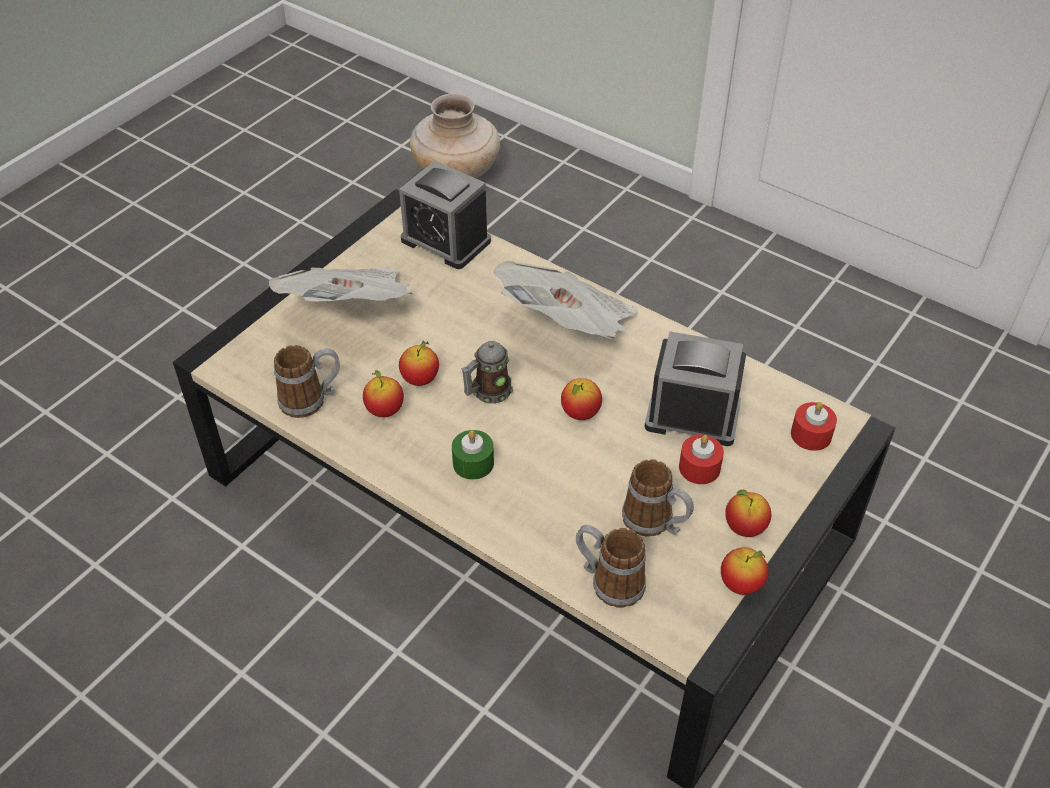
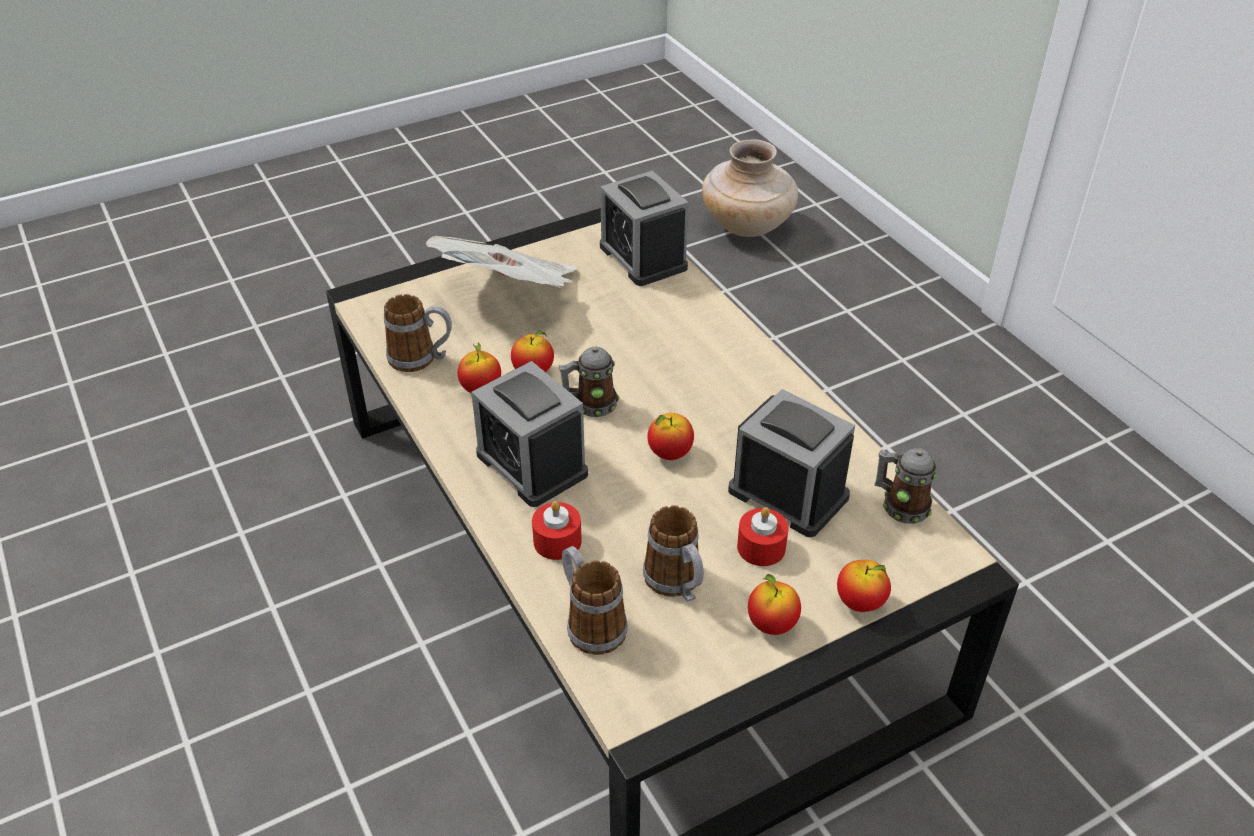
camera: 25 degrees right, 5 degrees down
(473, 463) = (531, 464): green candle -> alarm clock
(568, 326) = (712, 369): newspaper -> none
(741, 584) = (729, 679): apple -> apple (860, 603)
(779, 394) = (900, 505): none -> mug
(811, 435) = (910, 557): red candle -> red candle (557, 541)

